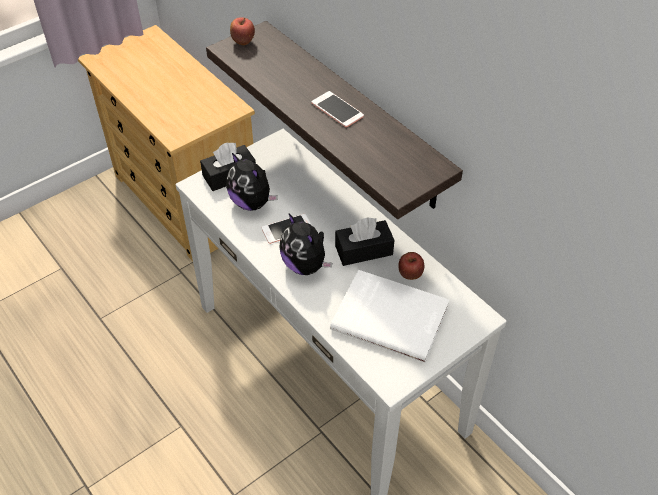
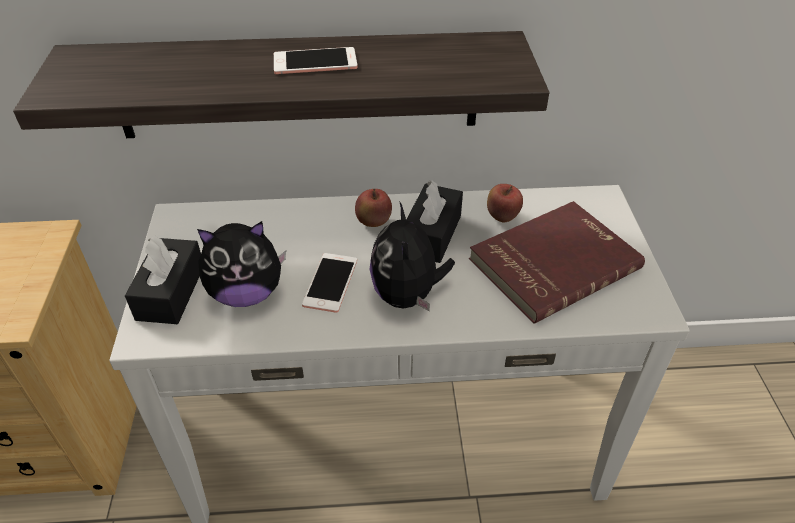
camera: 55 degrees left, 5 degrees down
(243, 42) = (65, 77): apple -> apple (373, 223)
(305, 265) = (408, 295): plush toy -> plush toy turned 90 degrees clockwise
(390, 316) = (552, 262): white book -> red book

